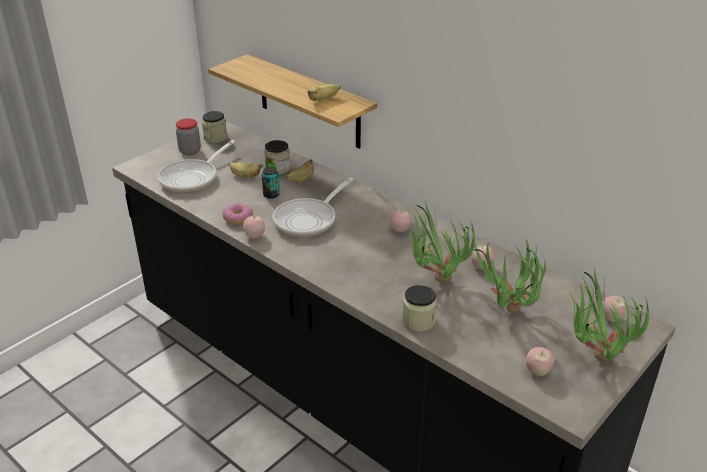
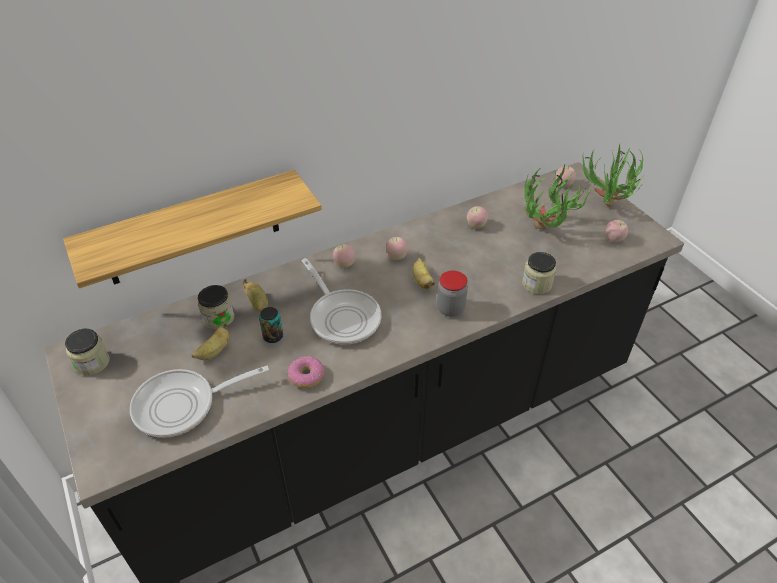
camera: 70 degrees left, 10 degrees up
(190, 151) = (107, 397): jar -> jar (450, 309)
(192, 178) = (182, 405): frying pan -> frying pan turned 105 degrees clockwise
(255, 236) = (351, 368): apple -> apple (344, 265)
(323, 99) = (258, 203): banana -> banana (422, 281)
(433, 281) = (485, 259): potted plant -> none

